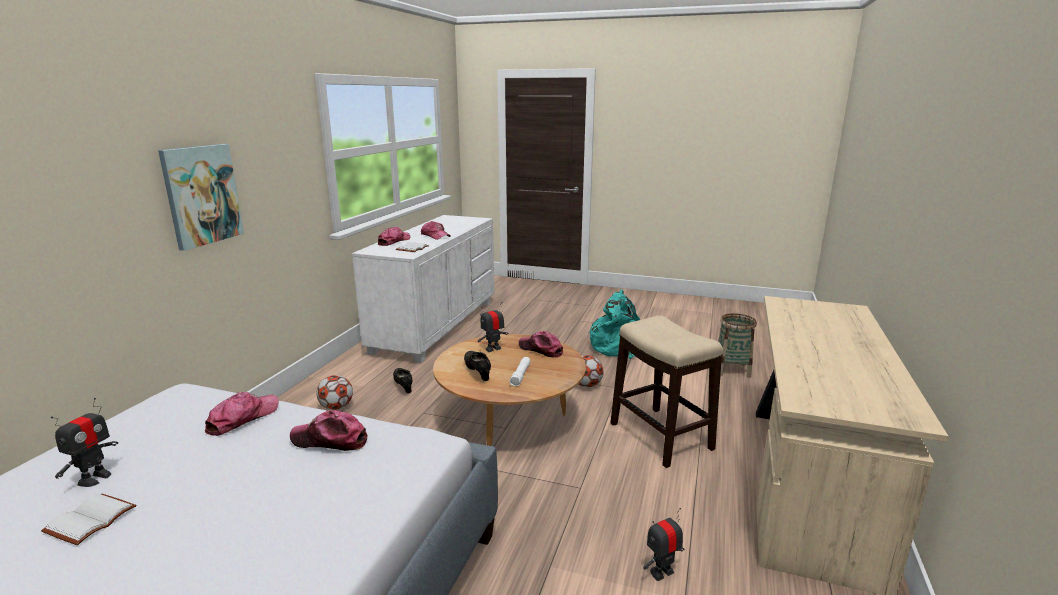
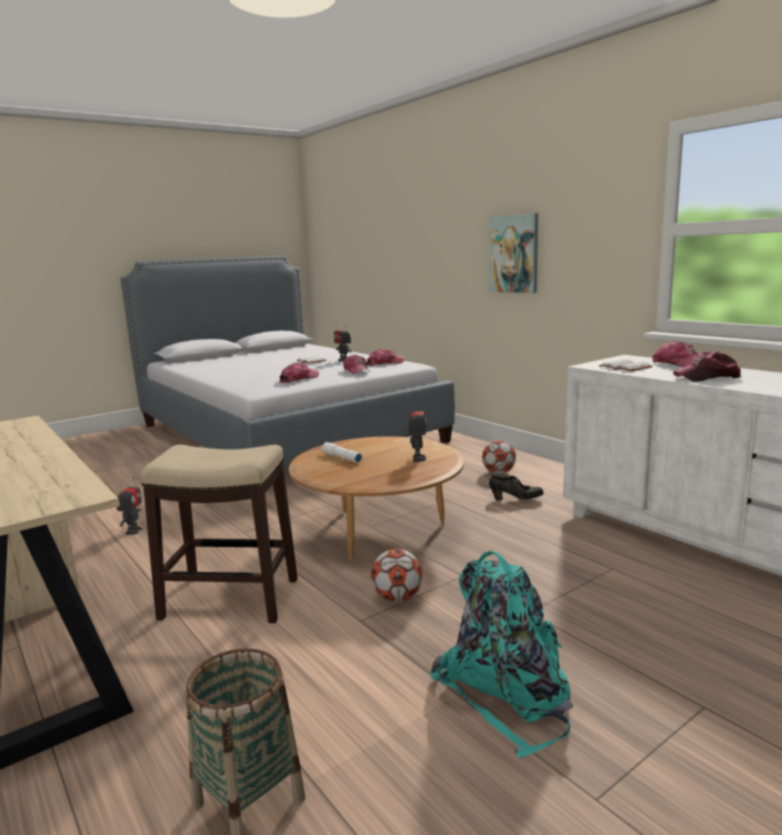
camera: 125 degrees right, 5 degrees down
(477, 372) = (375, 446): black shoe -> none
(541, 349) = (383, 476): cap -> cap (385, 363)

